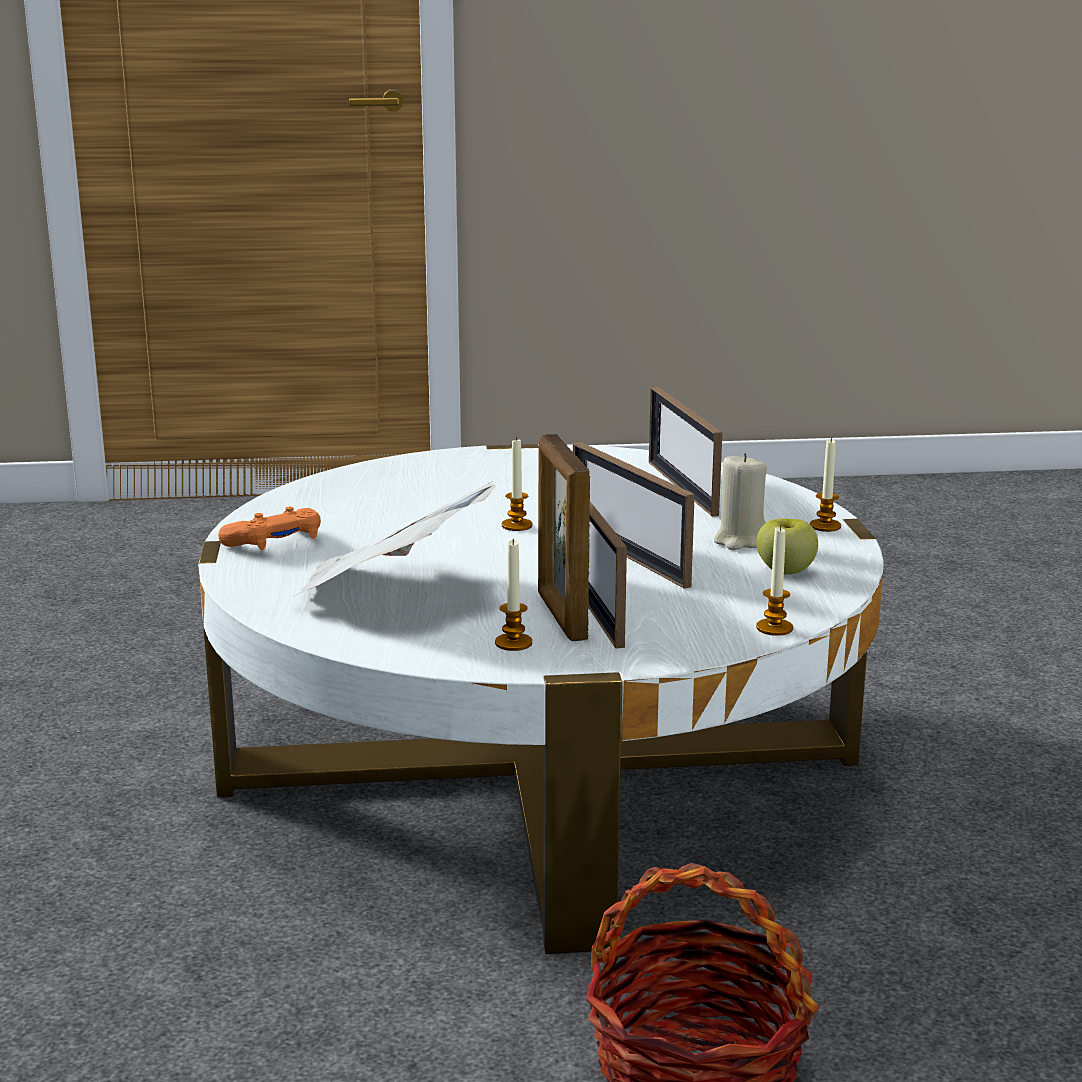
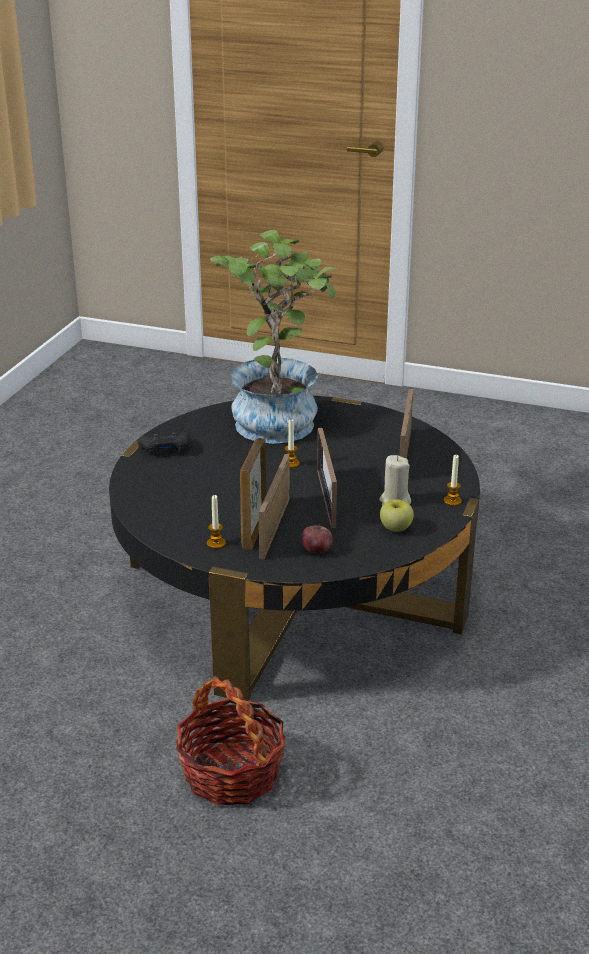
camera: 25 degrees right, 10 degrees up
(275, 543) = (165, 450): orange game controller -> black game controller
(392, 592) = (190, 496): newspaper -> none
(428, 479) = (278, 418): none -> potted plant
(541, 767) = (294, 590): white coffee table -> black coffee table
(697, 619) = (316, 550): none -> apple
(774, 628) = (348, 565): candle -> none

